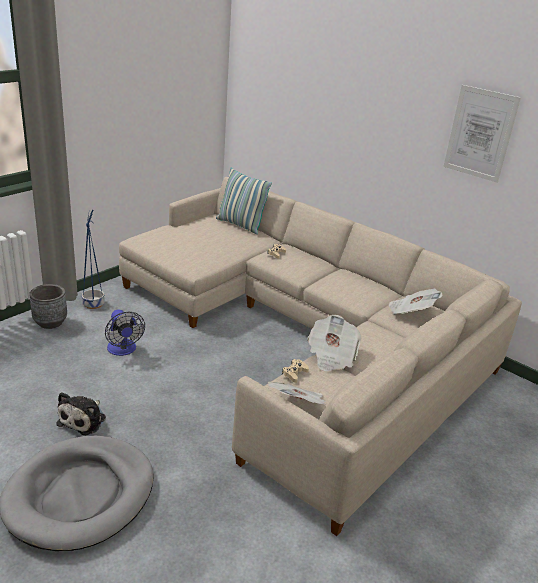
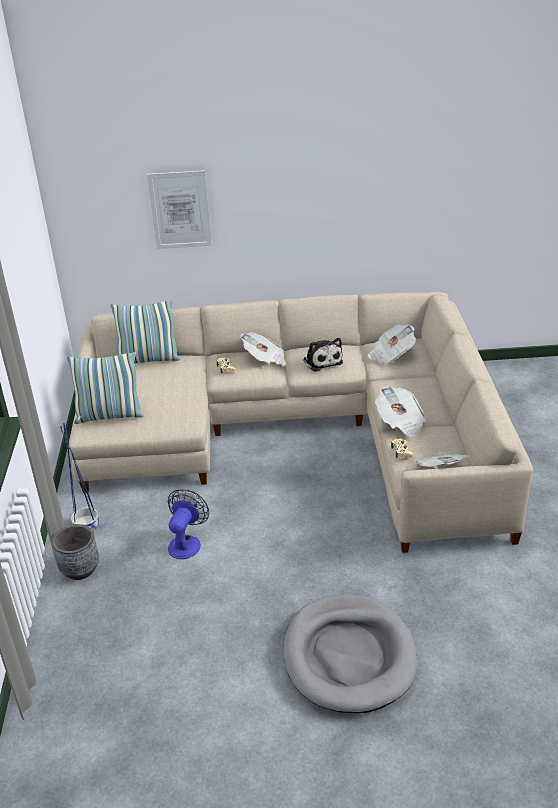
camera: 40 degrees left, 5 degrees up
(84, 419) = (257, 613): plush toy -> plush toy (322, 361)
(123, 350) = (186, 542): fan -> fan turned 90 degrees counterclockwise
(164, 239) = (109, 416): none -> pillow
(312, 264) = (265, 359): none -> newspaper
(480, 133) = (375, 174): picture -> picture (180, 210)

